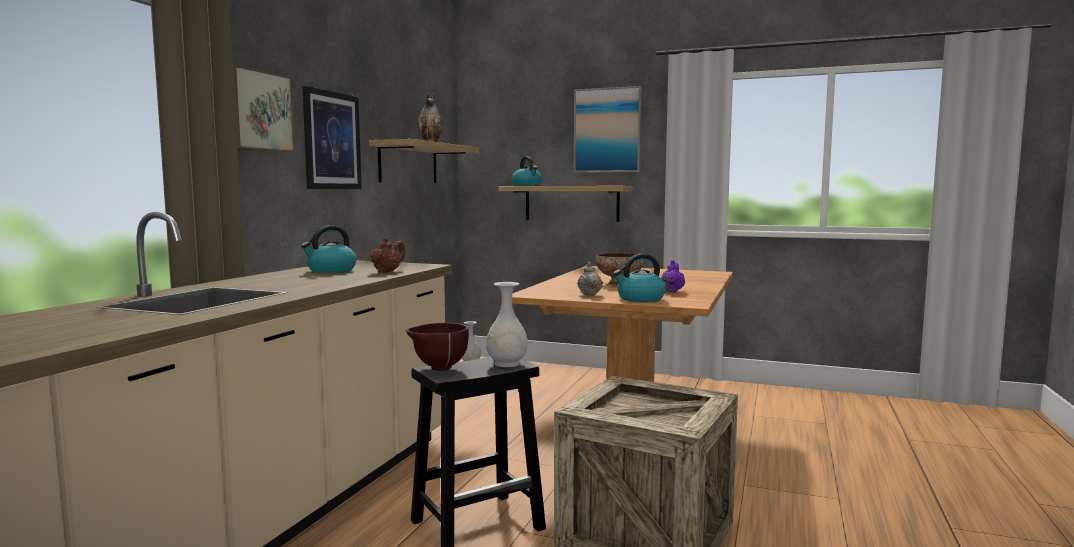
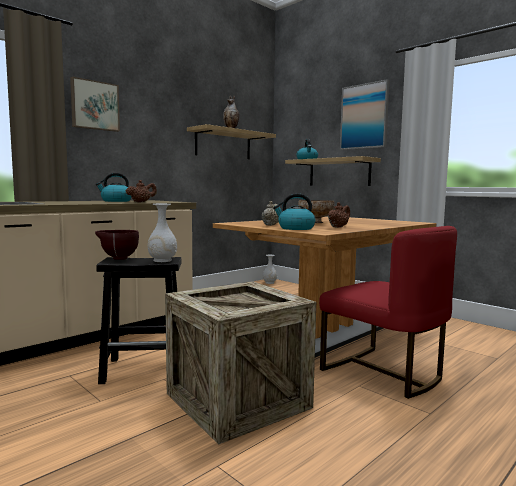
camera: 25 degrees right, 0 degrees up
(332, 141) = (154, 126): picture -> none
(672, 291) = (338, 227): purple teapot -> brown teapot
(748, 463) = (384, 373): none -> red chair

